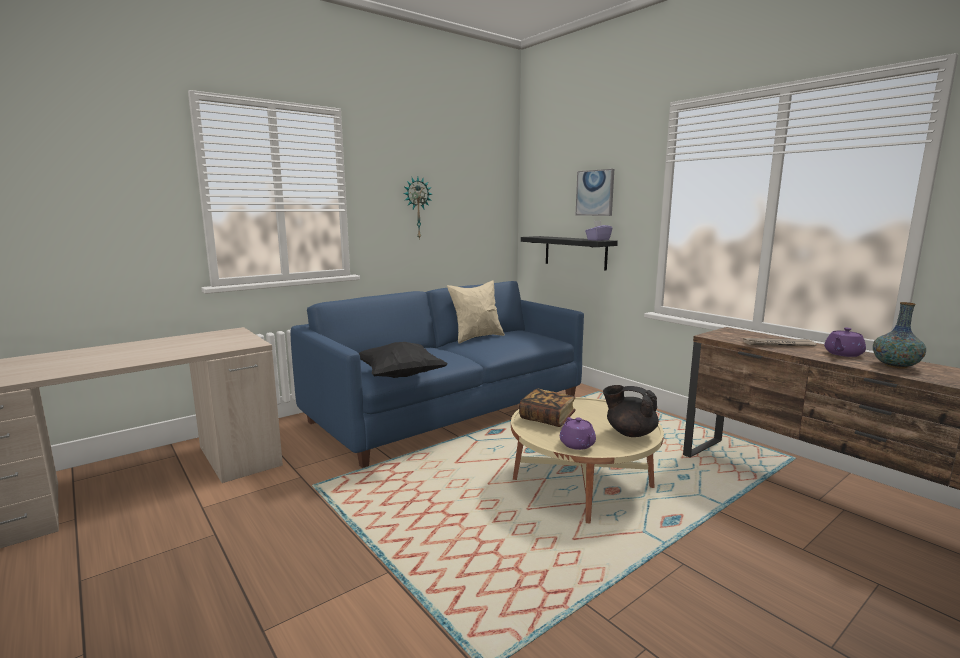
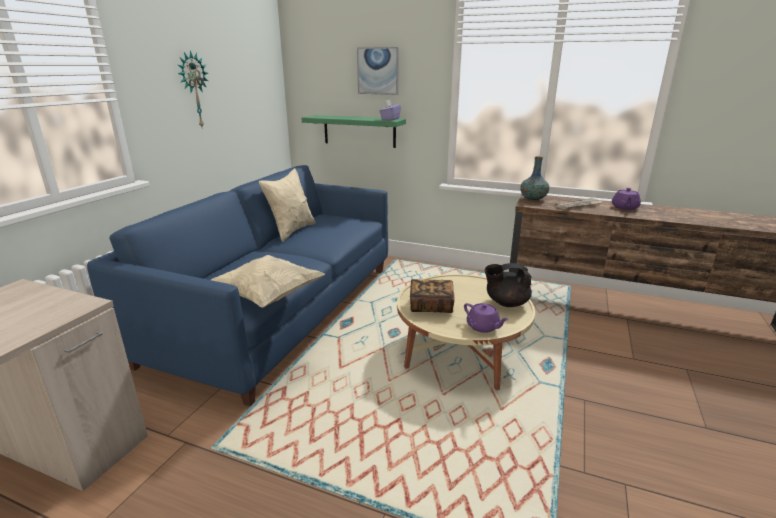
camera: 30 degrees left, 10 degrees up
(400, 376) = (268, 296): black pillow -> beige pillow
(575, 252) = (359, 131): black shelf -> green shelf
(895, 366) = (664, 213): vase -> vase (533, 199)

